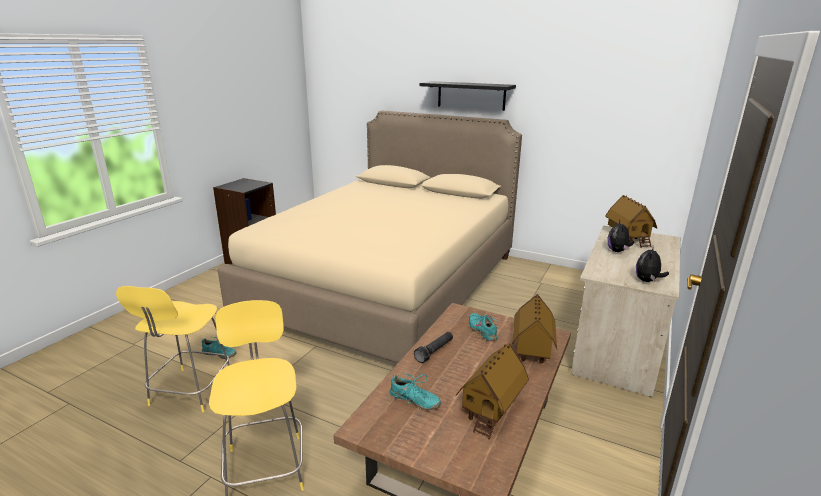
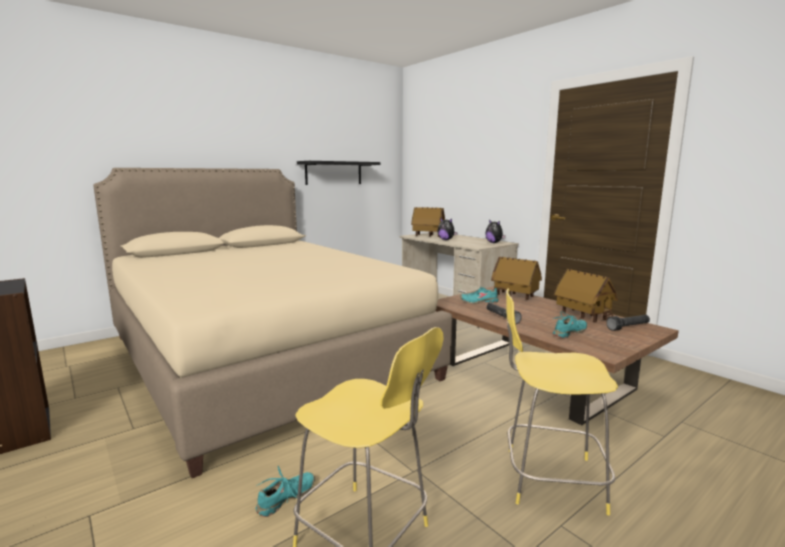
camera: 65 degrees left, 10 degrees down
(471, 95) = (232, 147): black shelf -> black shelf (333, 173)
(473, 450) = (628, 327): none -> black flashlight

